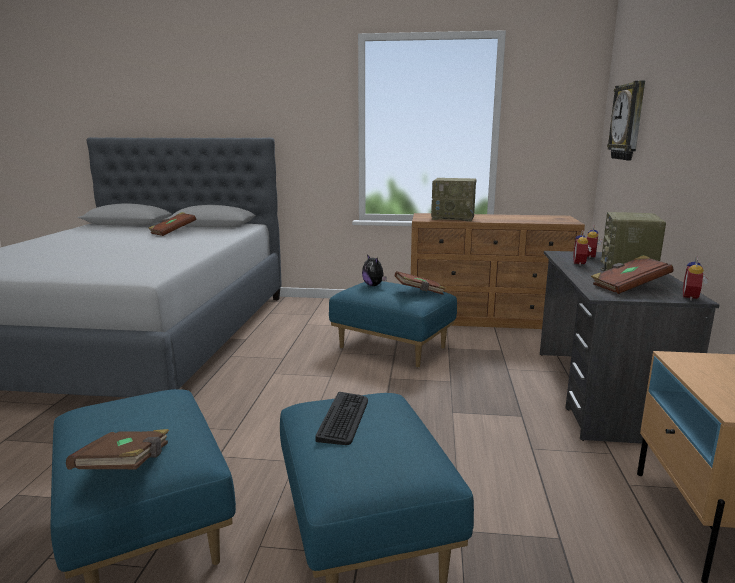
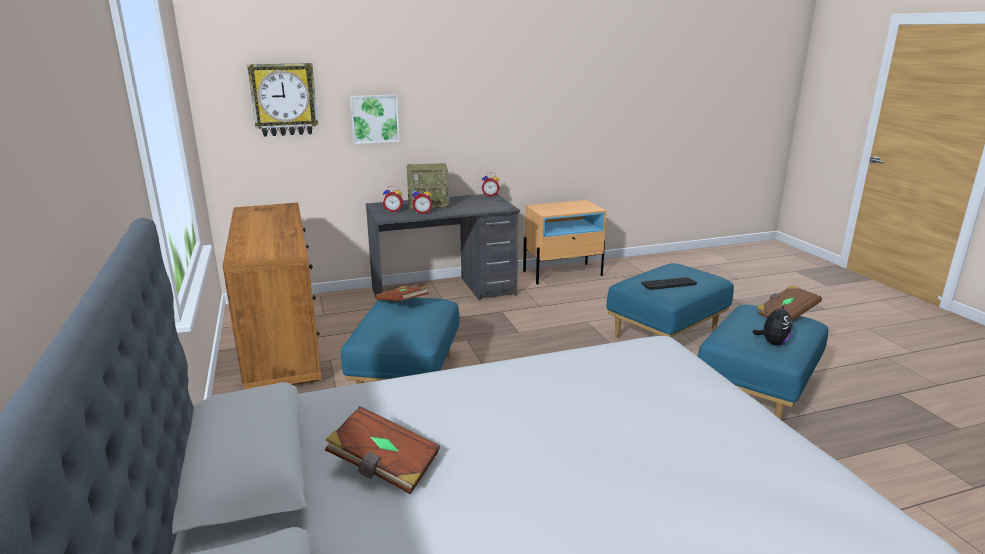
camera: 115 degrees left, 5 degrees up
(374, 285) = (392, 327): plush toy -> plush toy (772, 343)
(454, 218) = (272, 242): radio -> none
(628, 287) = (481, 204): brown book -> none
(662, 149) = (374, 118): none -> picture

